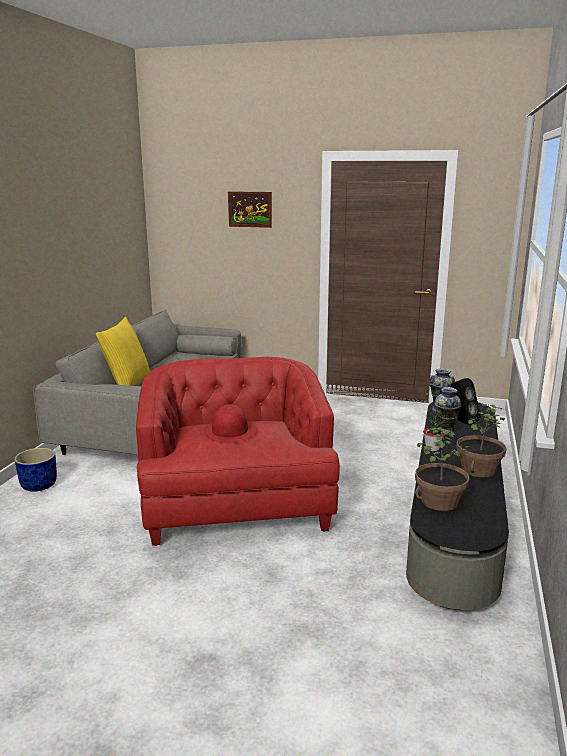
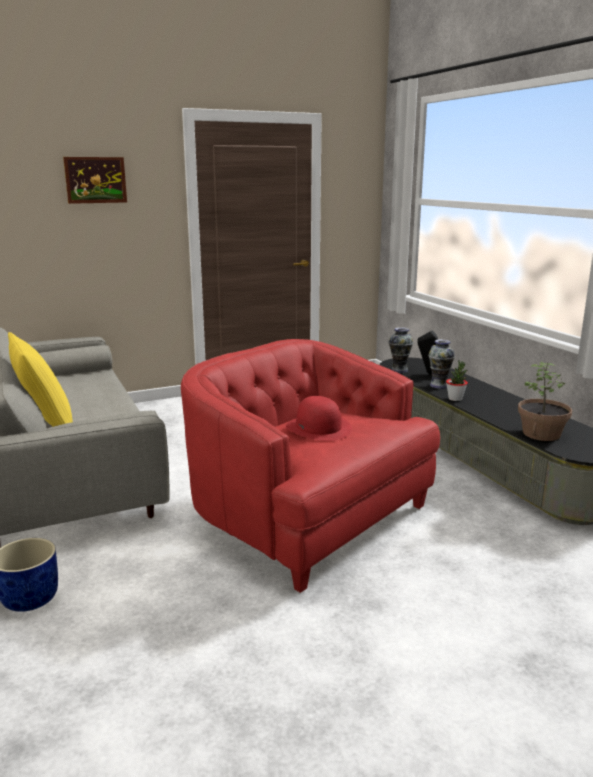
camera: 40 degrees left, 0 degrees up
(478, 469) = (513, 404): potted plant -> none

